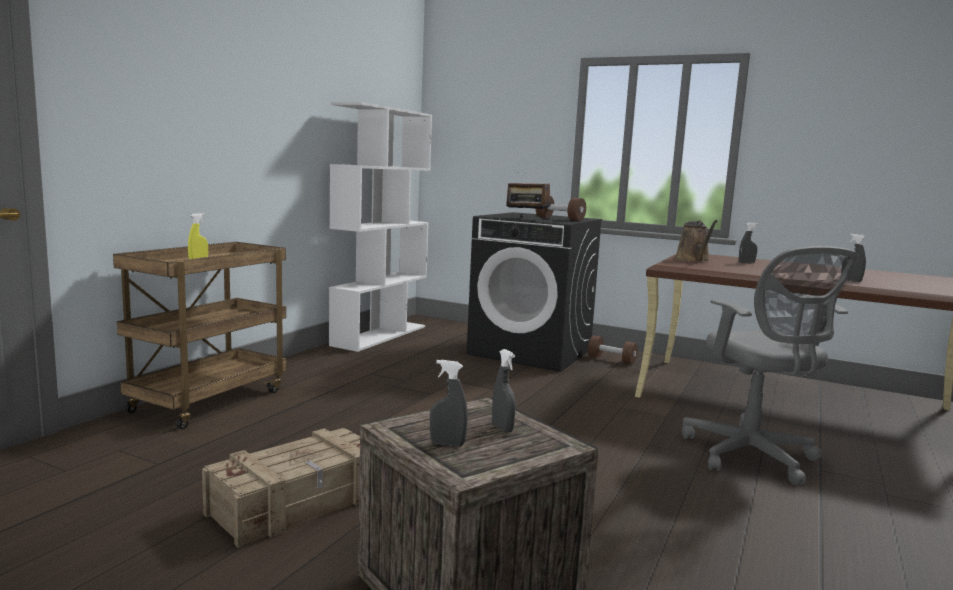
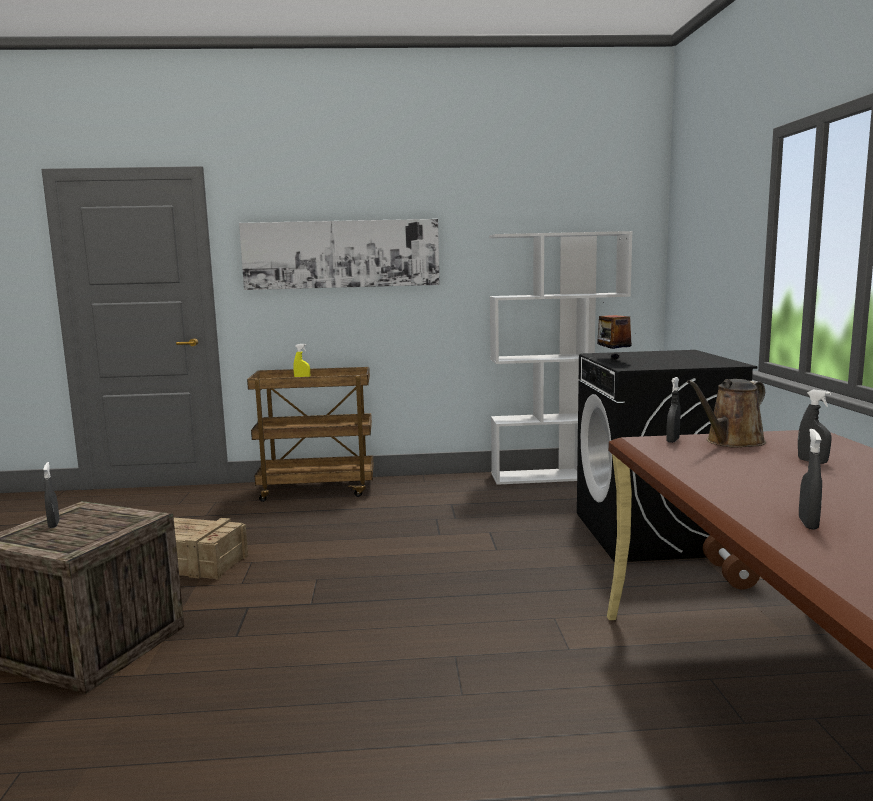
camera: 60 degrees right, 0 degrees up
(202, 101) = (341, 254): none -> picture
(502, 428) = (96, 530): grey spray bottle -> grey spray bottle (672, 440)
(559, 219) = (671, 362): brown dumbbell -> none
(752, 457) = (507, 731): grey office chair -> none

